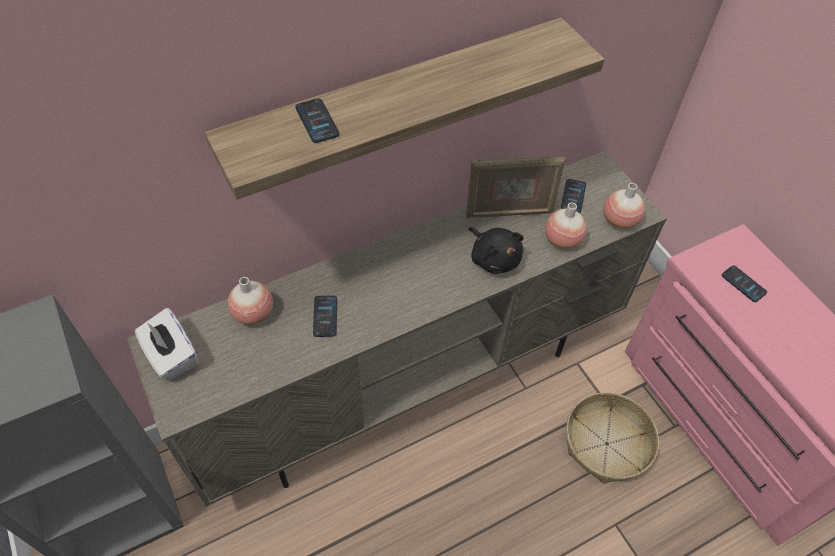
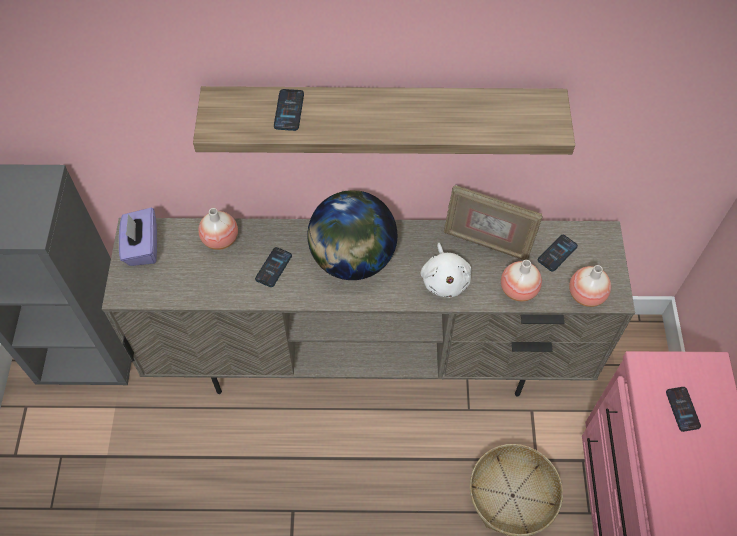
camera: 30 degrees right, 5 degrees up
(171, 356) = (142, 247): white tissue box -> purple tissue box
(397, 276) = (352, 259): none -> globe
(494, 258) = (445, 279): black plush toy -> white plush toy

